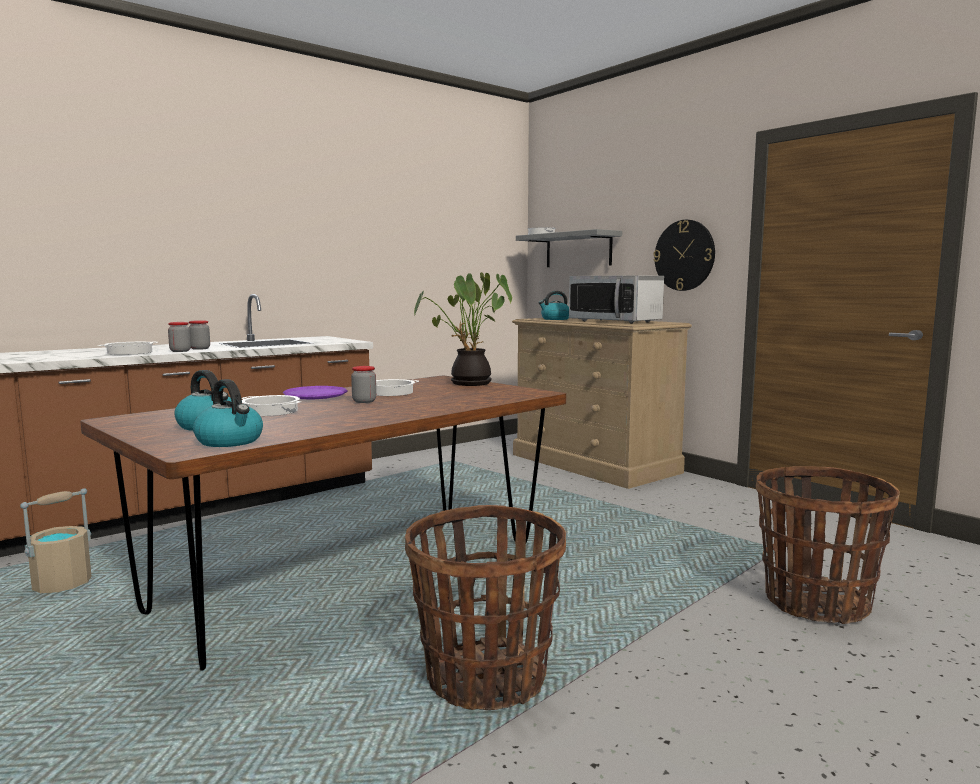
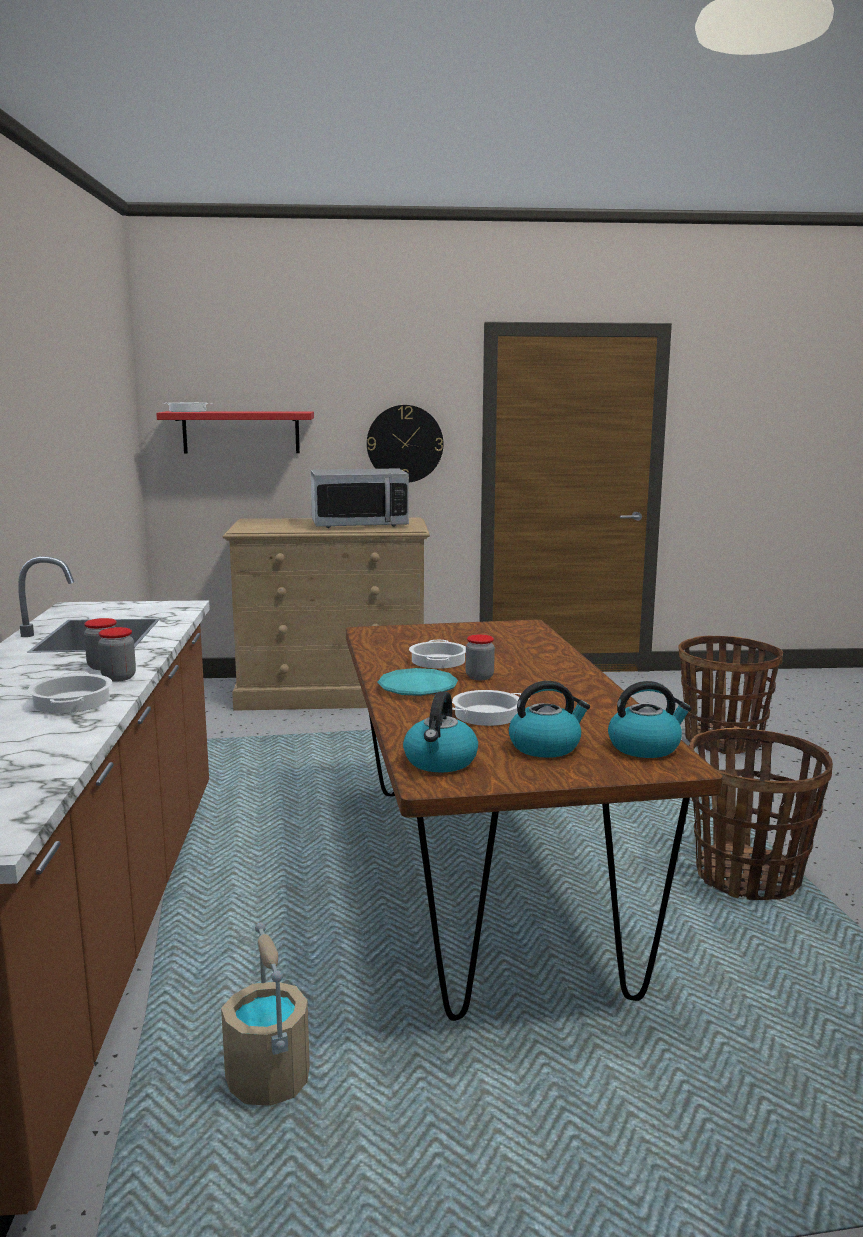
camera: 55 degrees left, 5 degrees up
(315, 397) = (417, 688): purple plate -> turquoise plate
(467, 383) = (429, 631): potted plant -> none
(555, 319) = (273, 527): kettle -> kettle (440, 762)
(578, 250) = (241, 432): grey shelf -> red shelf

